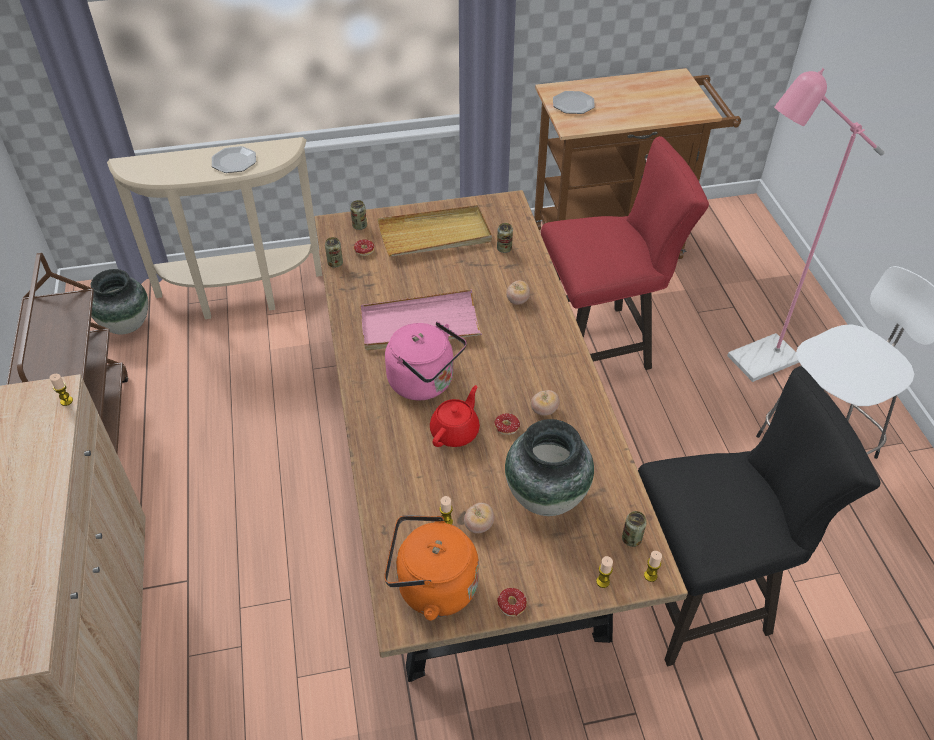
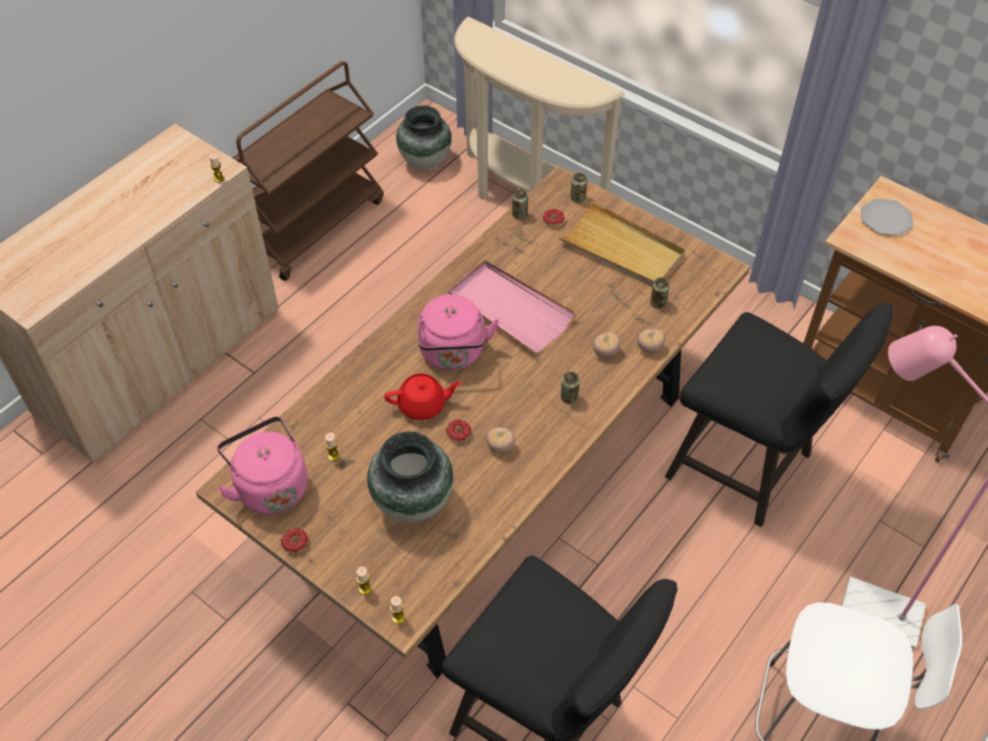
camera: 50 degrees right, 5 degrees up
(233, 161) = (544, 77): plate -> none
(432, 587) = (270, 486): orange kettle -> pink kettle
(479, 525) = (348, 478): tomato -> tomato (649, 347)
(602, 343) = (749, 469): red stool -> black stool
(631, 539) = (423, 584): can -> can (569, 397)

